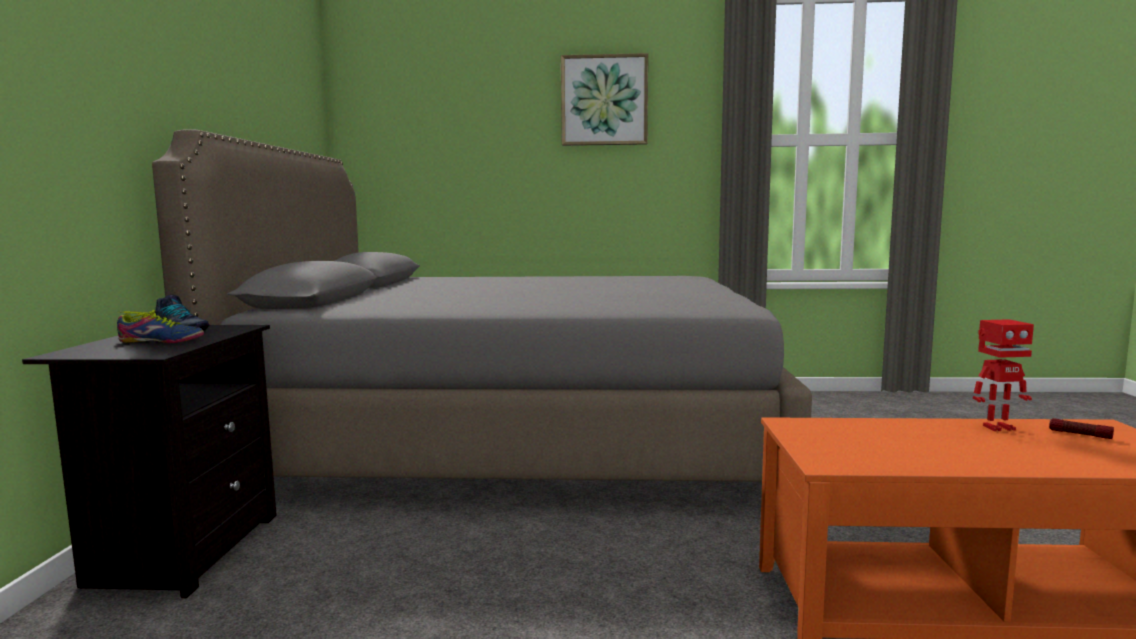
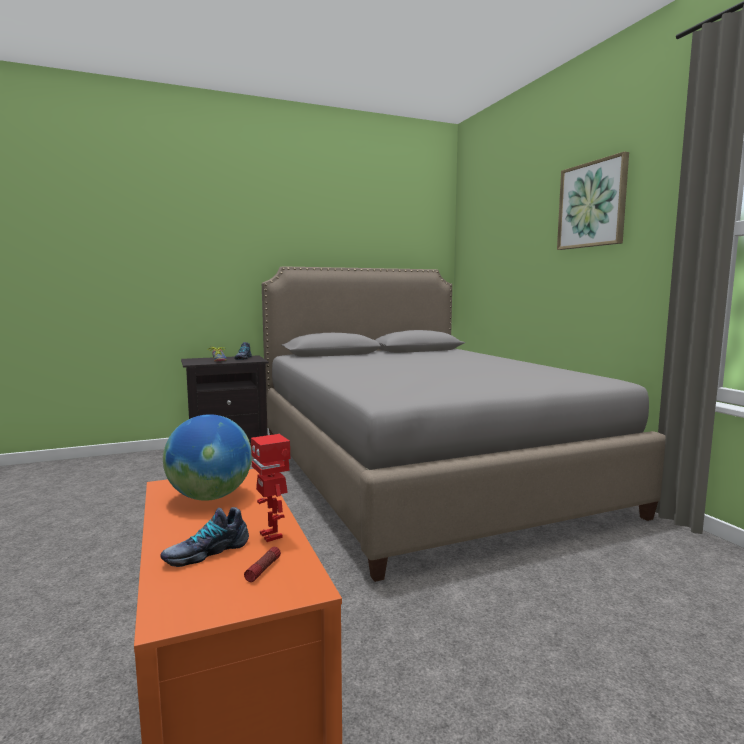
camera: 65 degrees right, 0 degrees up
(881, 444) = (209, 497): none -> globe
(1053, 451) = (206, 552): none -> shoe

